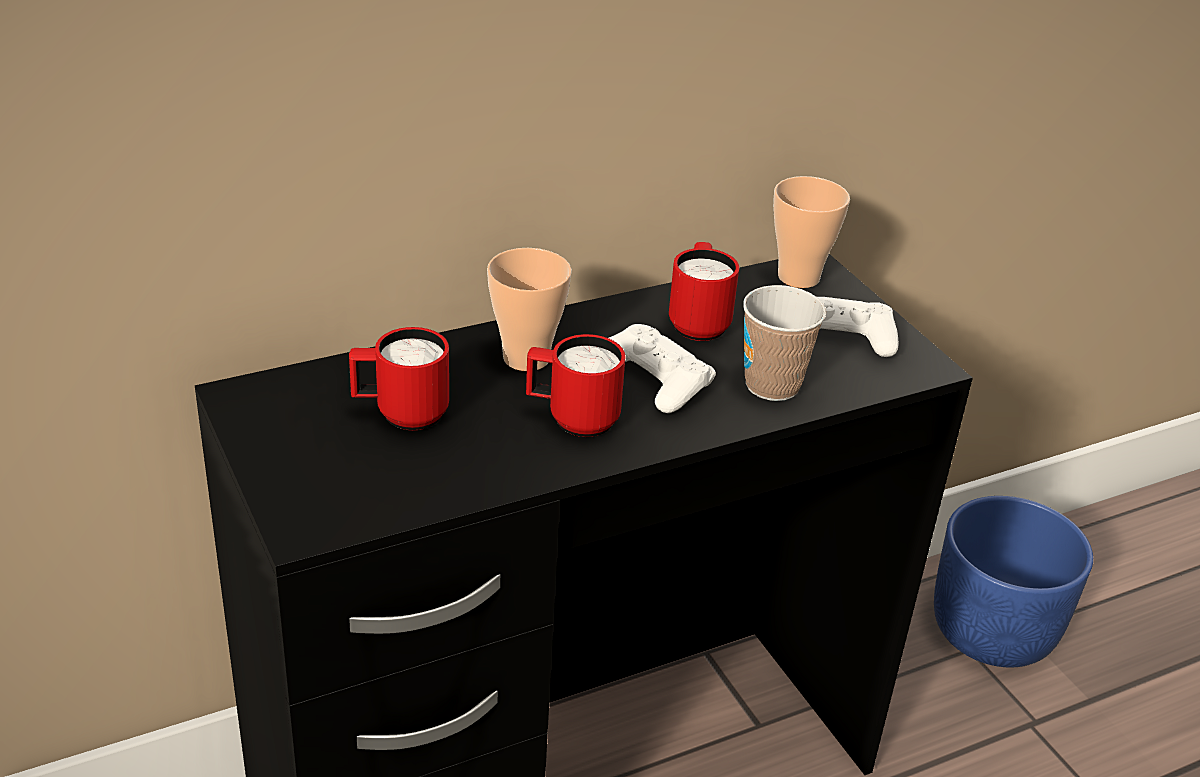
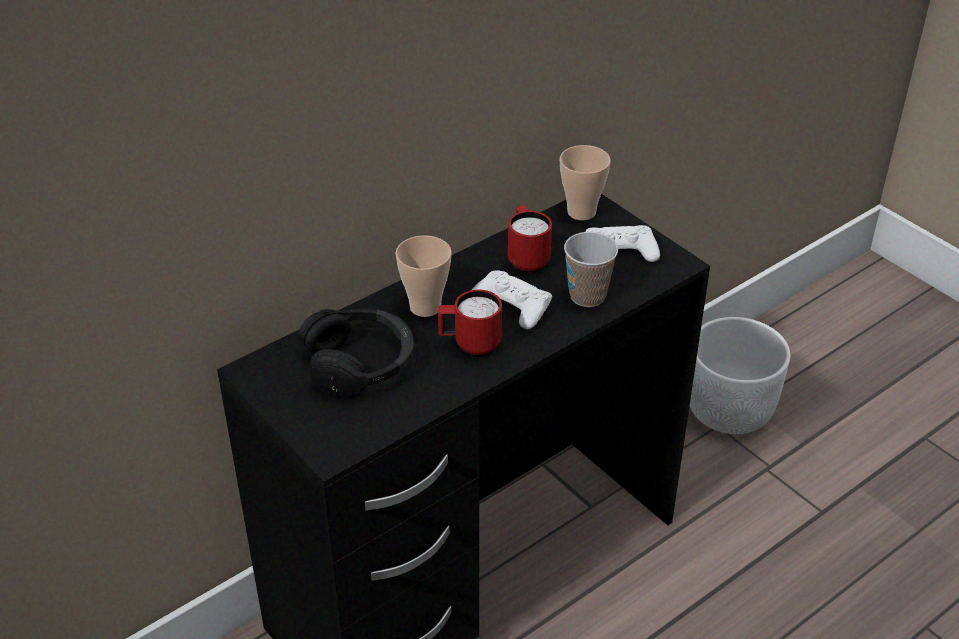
camera: 10 degrees left, 5 degrees up
(400, 414) = (360, 363): red mug -> black headphones
(993, 631) = (729, 409): blue planter -> white planter

